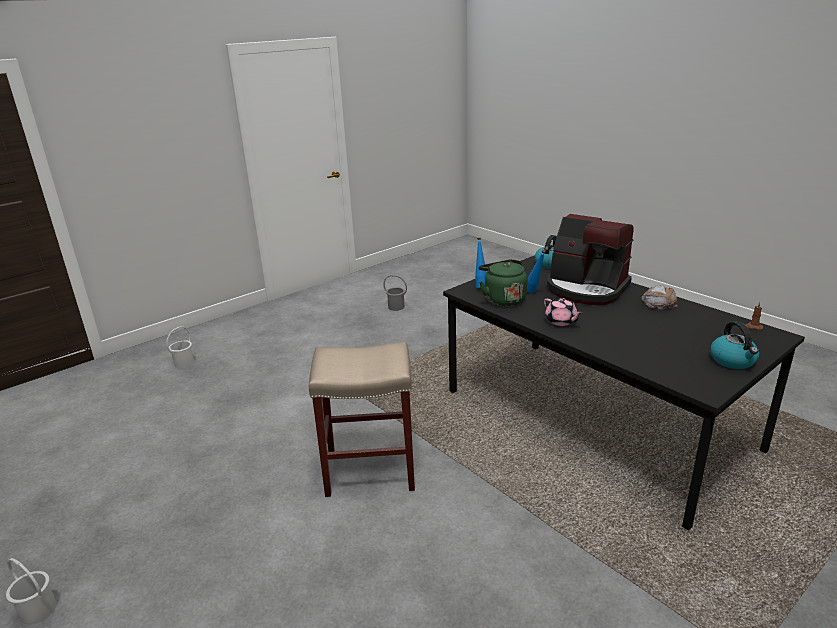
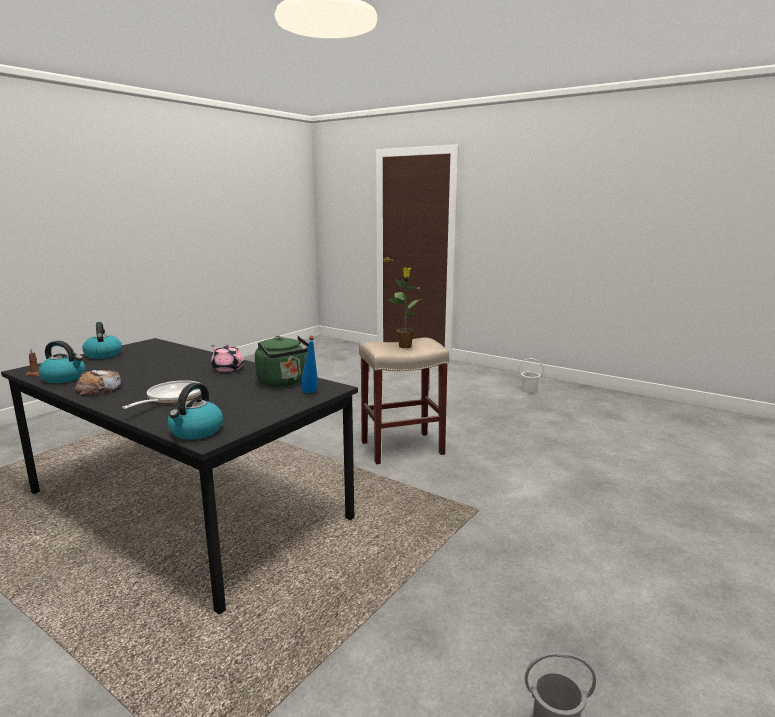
camera: 165 degrees right, 10 degrees down
(183, 363) = (735, 519): white bucket -> none
(360, 354) = (405, 346): none -> potted plant
(534, 293) = (243, 390): blue bottle -> none
(586, 289) = (172, 398): coffee machine -> frying pan
(713, 319) = (64, 378): none -> kettle

